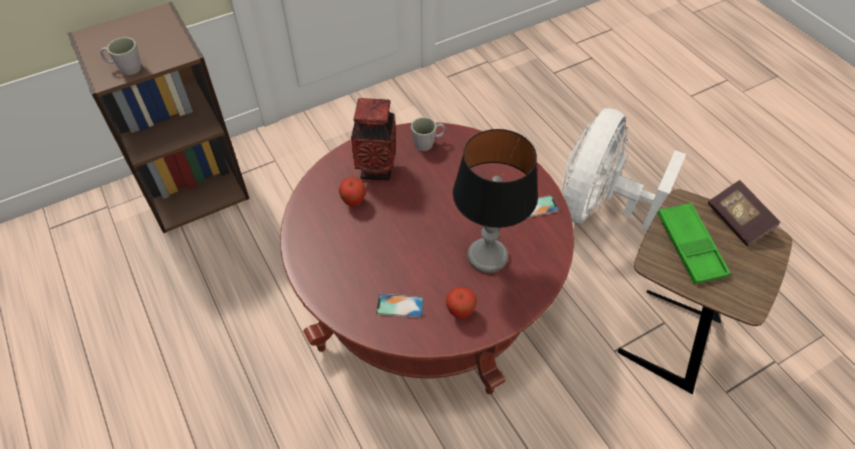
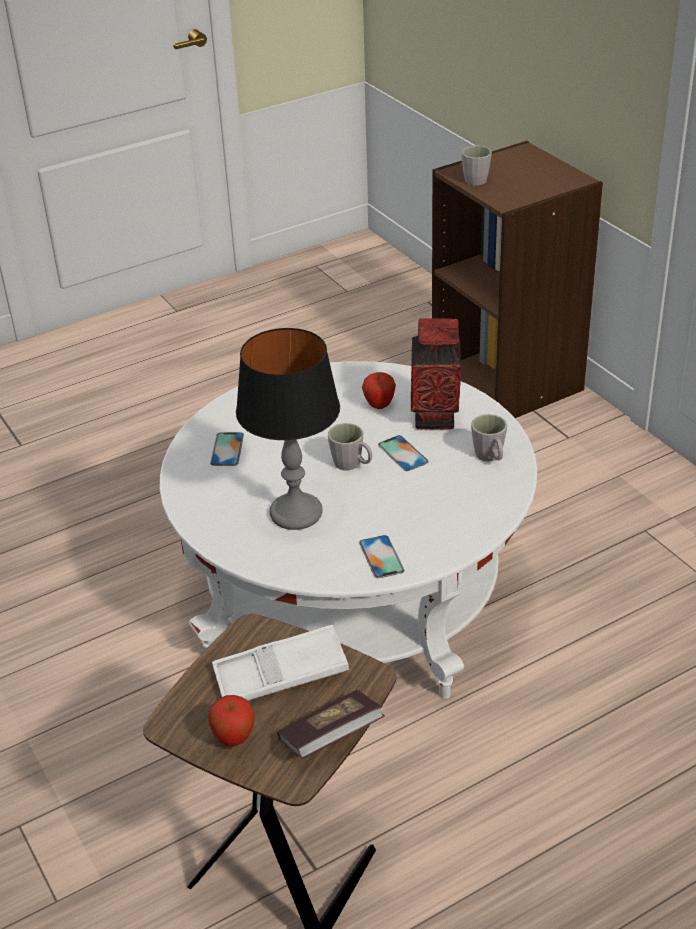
camera: 90 degrees right, 15 degrees down
(418, 190) = (403, 453): none -> phone
(427, 296) = (353, 594): red coffee table -> white coffee table
(430, 221) = (352, 465): none -> grey mug
(460, 312) = (215, 493): apple -> apple (234, 739)
(598, 206) = (553, 798): white fan -> none
(690, 246) = (280, 674): green tray -> white tray

